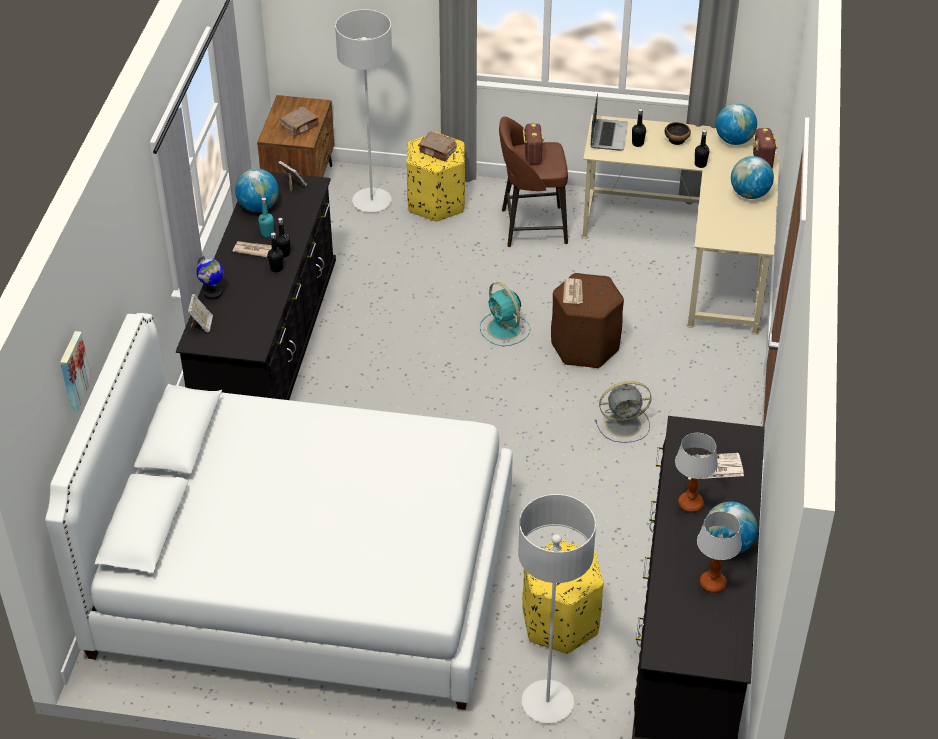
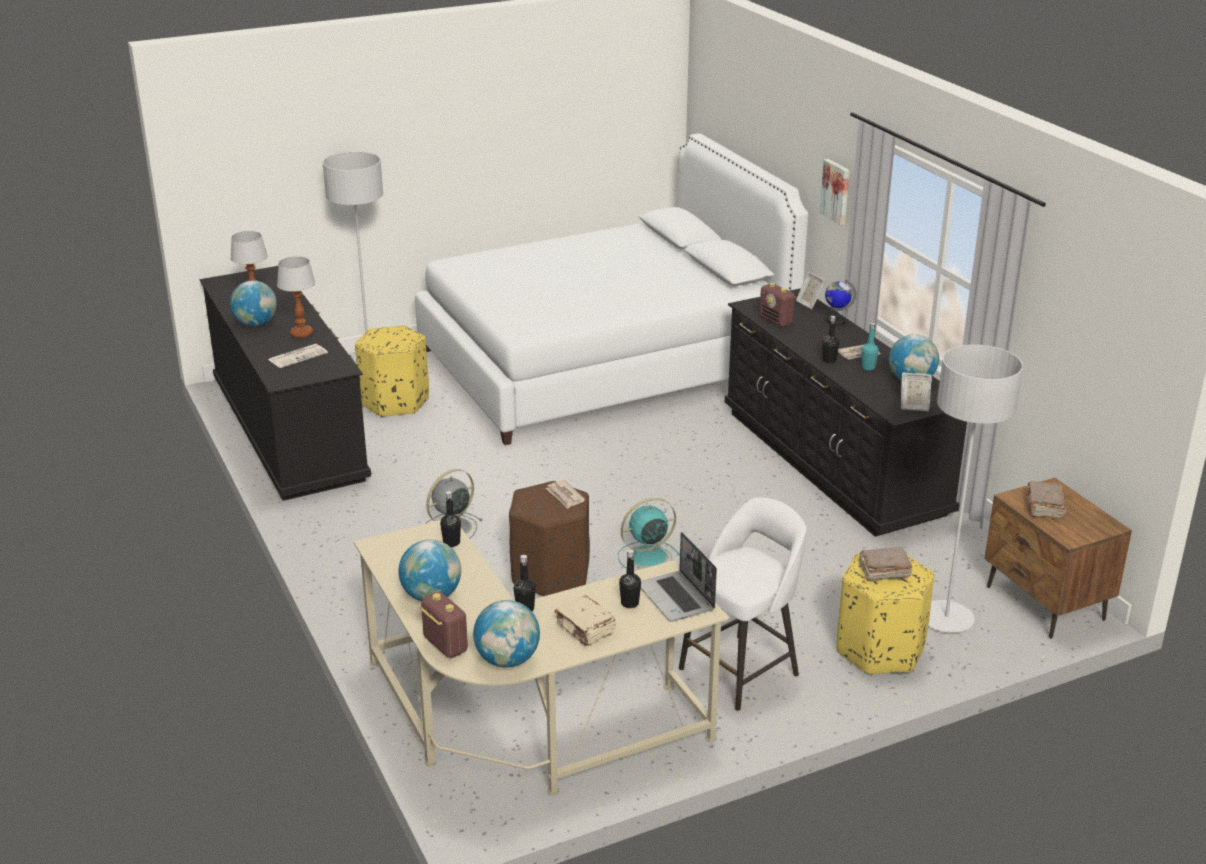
camera: 145 degrees right, 15 degrees down
(73, 371) = (747, 122): picture -> picture (836, 191)
(276, 268) = (816, 350): black bottle -> black bottle (451, 542)
(504, 329) = (646, 557): turquoise fan -> turquoise fan turned 45 degrees counterclockwise
(531, 226) = (741, 670): brown stool -> white stool
(532, 157) = (749, 567): radio -> radio (776, 321)
(676, 139) = (585, 629): bowl -> beige book

